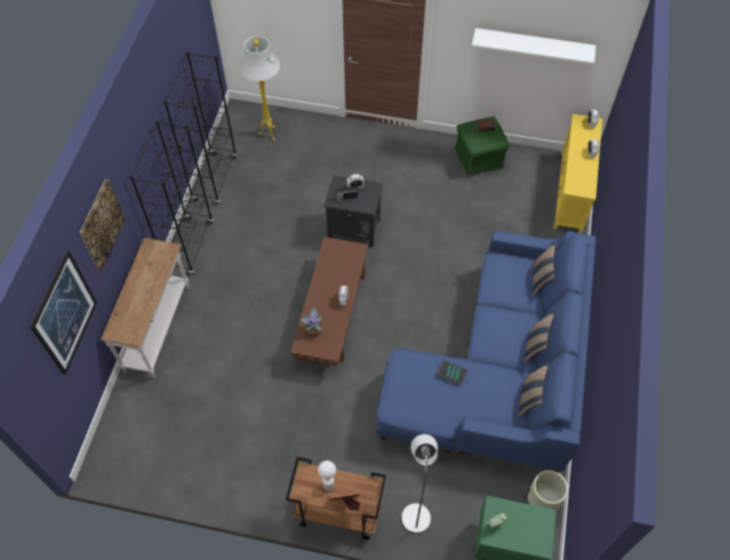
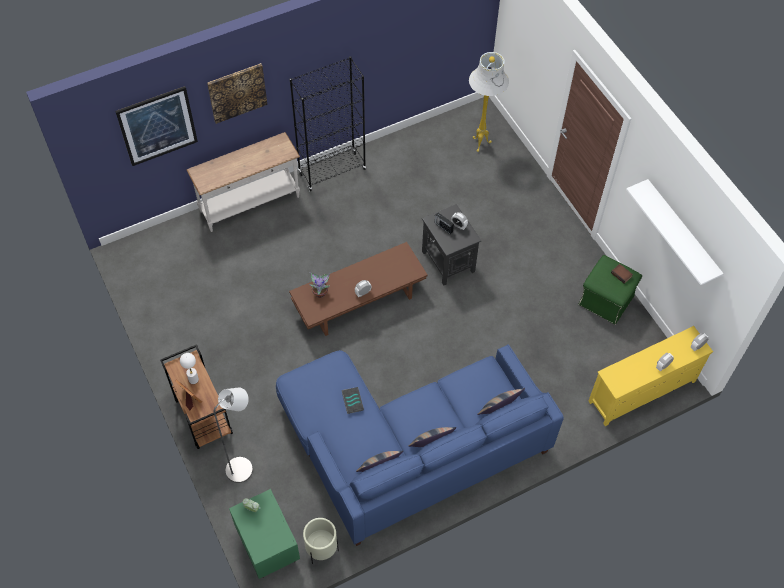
camera: 50 degrees right, 0 degrees up
(215, 179) = (404, 142): black bookcase -> none

